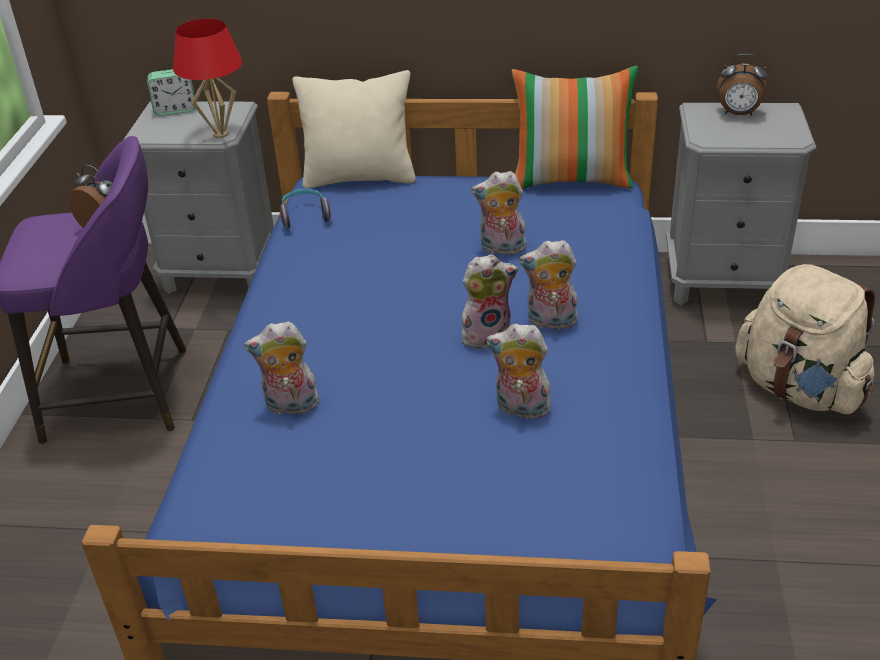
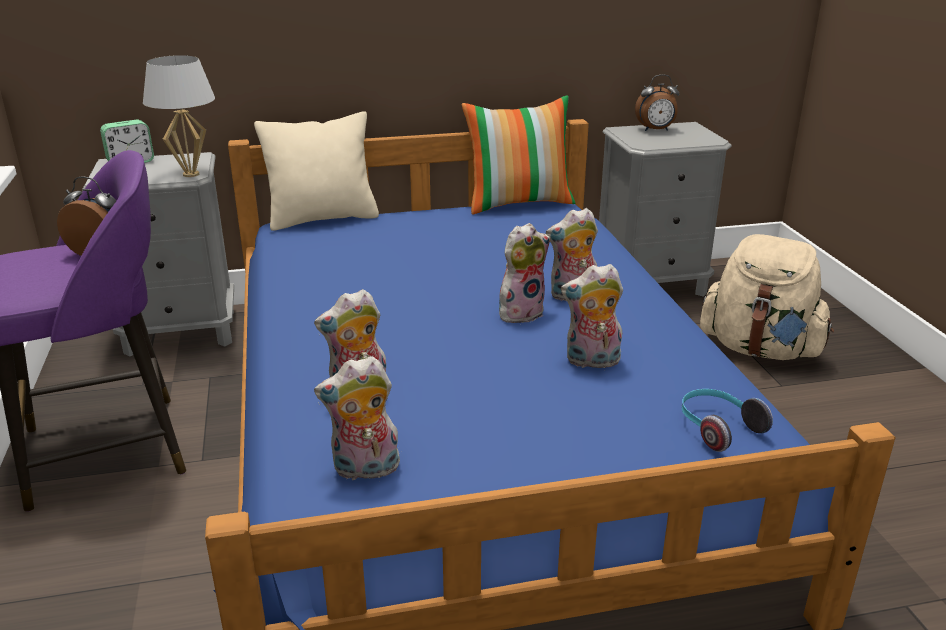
camera: 20 degrees left, 10 degrees down
(221, 134) = (191, 174): red table lamp -> white table lamp
(304, 215) = (285, 248): headphones -> headphones (717, 428)
(501, 249) = (491, 252): plush toy -> plush toy (365, 470)

